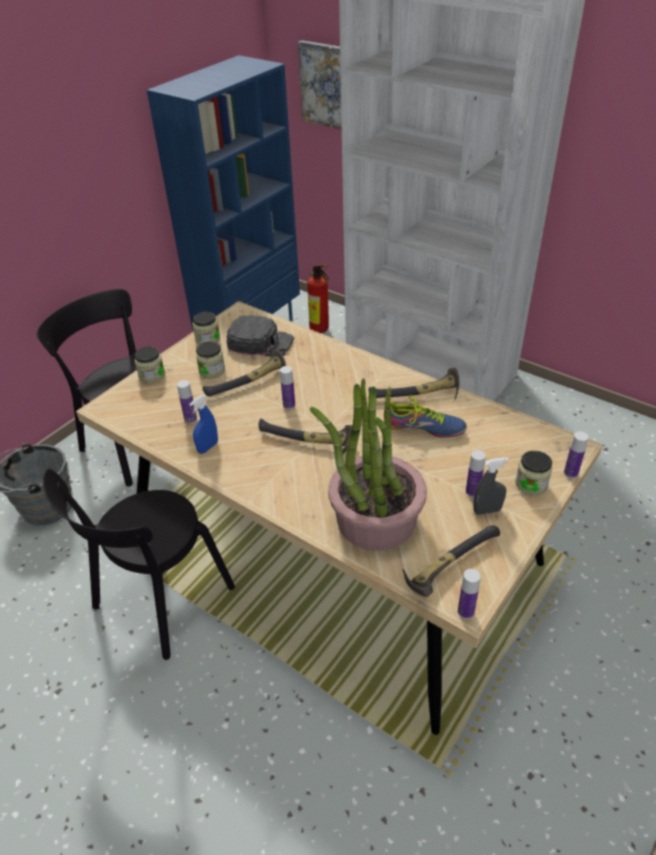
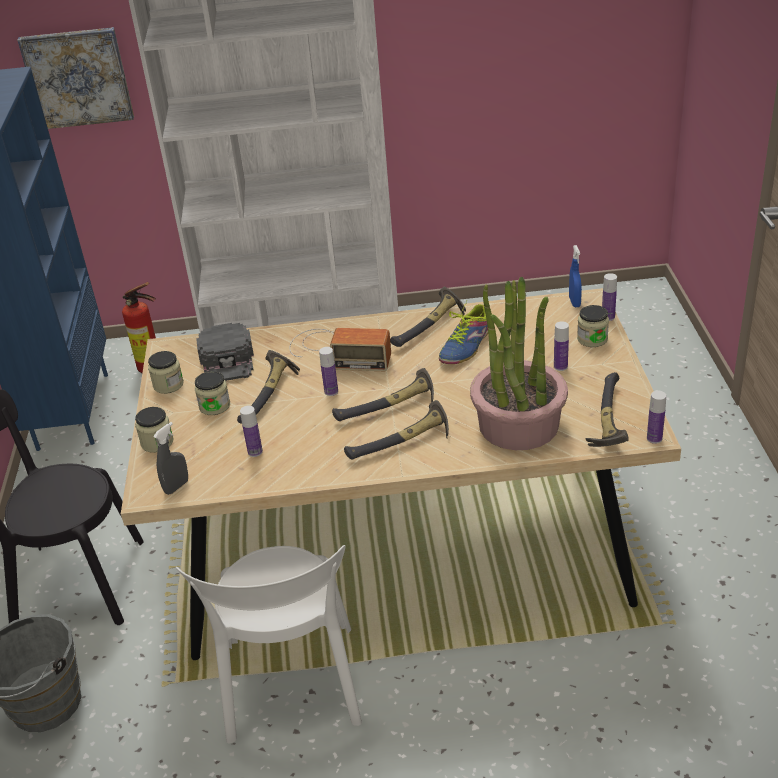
camera: 40 degrees left, 5 degrees down
(159, 601) = (292, 689): black chair -> white chair
(208, 447) = (306, 461): blue spray bottle -> blue spray bottle (574, 302)
(260, 342) = (228, 360): black cap -> black cap turned 105 degrees clockwise
(280, 477) = (403, 444): none -> hammer
(332, 376) = (337, 351): none -> radio
(423, 427) = (466, 346): shoe -> shoe turned 150 degrees clockwise
(487, 510) = (586, 372): grey spray bottle -> grey spray bottle (176, 487)

